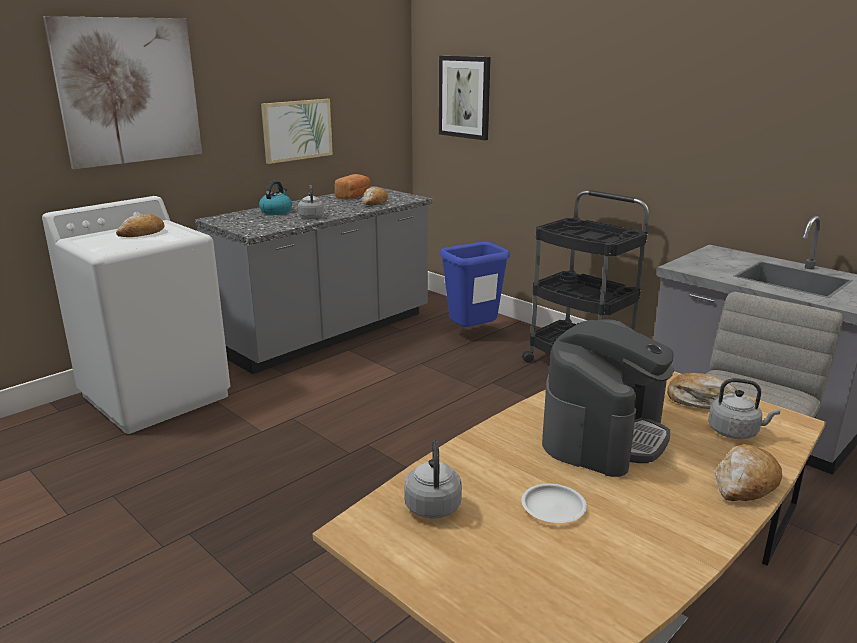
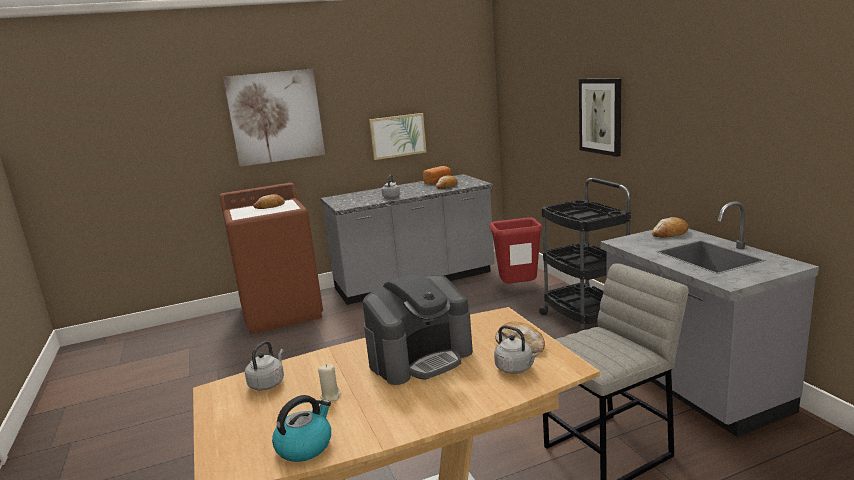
camera: 25 degrees right, 5 degrees down
(156, 395) = (282, 312): white washing machine -> brown washing machine
(276, 211) = (374, 193): kettle -> kettle (305, 446)
(465, 97) = (524, 106): picture -> picture (601, 116)
(472, 334) = (518, 289): blue trash can -> red trash can
(552, 507) = (331, 396): white plate -> beige candle
(745, 484) = (474, 403): bread -> bread (670, 234)

